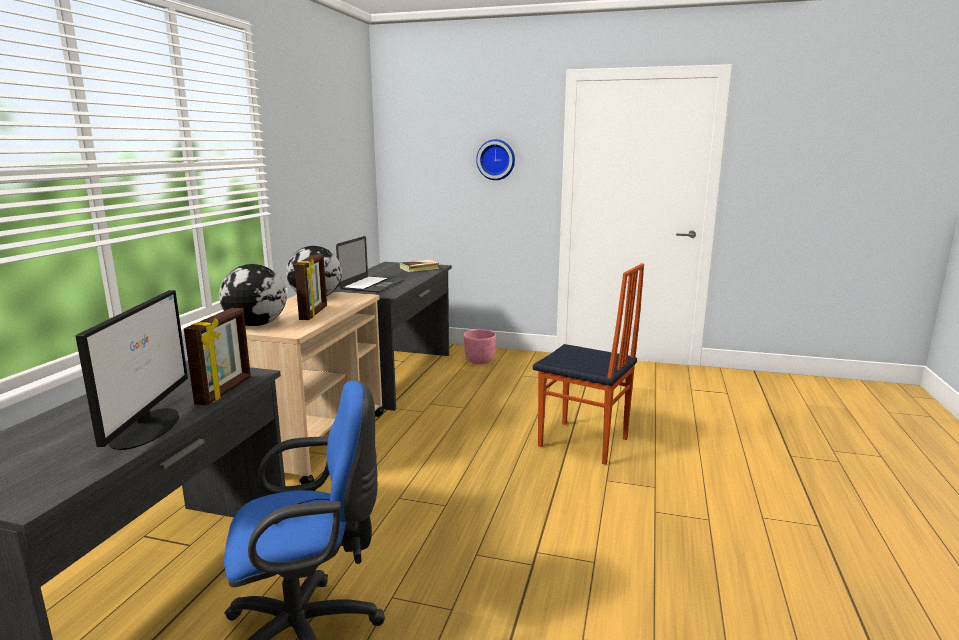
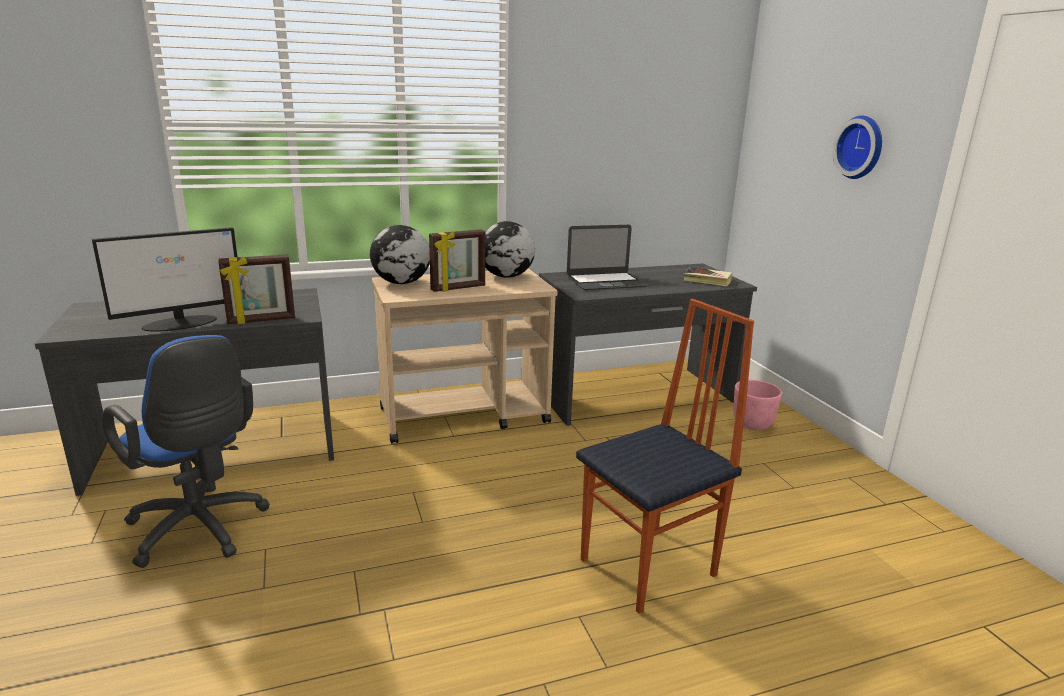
camera: 55 degrees right, 5 degrees up
(583, 443) = (650, 568): chair -> chair turned 120 degrees counterclockwise

